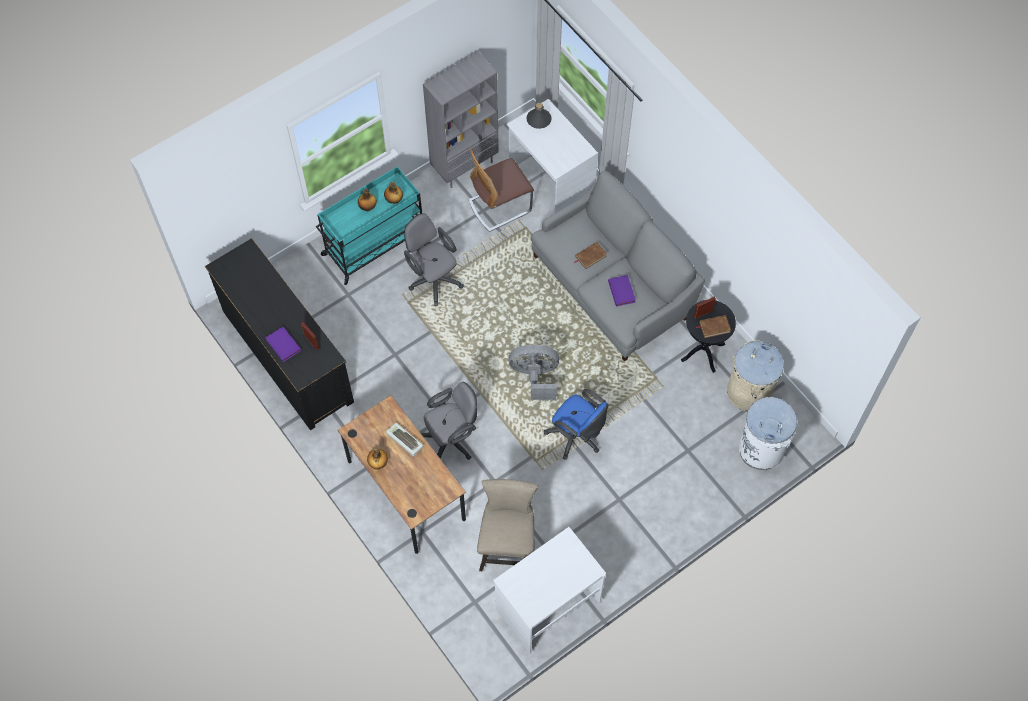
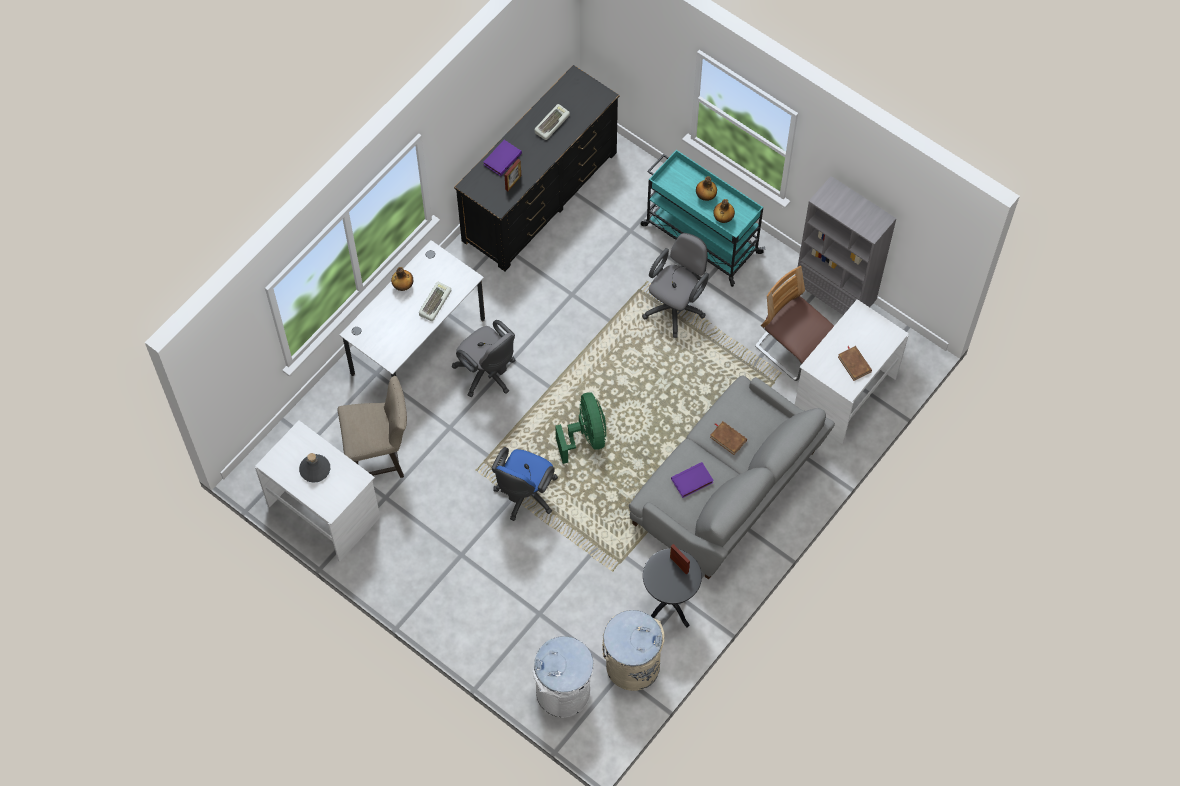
camera: 75 degrees right, 0 degrees up
(260, 297) = (551, 123): none -> keyboard
(406, 490) = (418, 346): brown desk -> white desk
(535, 376) = (585, 437): grey fan -> green fan
(539, 120) = (874, 330): grey bottle -> grey bottle (314, 469)
(714, 327) = (665, 580): brown book -> brown book (854, 364)

